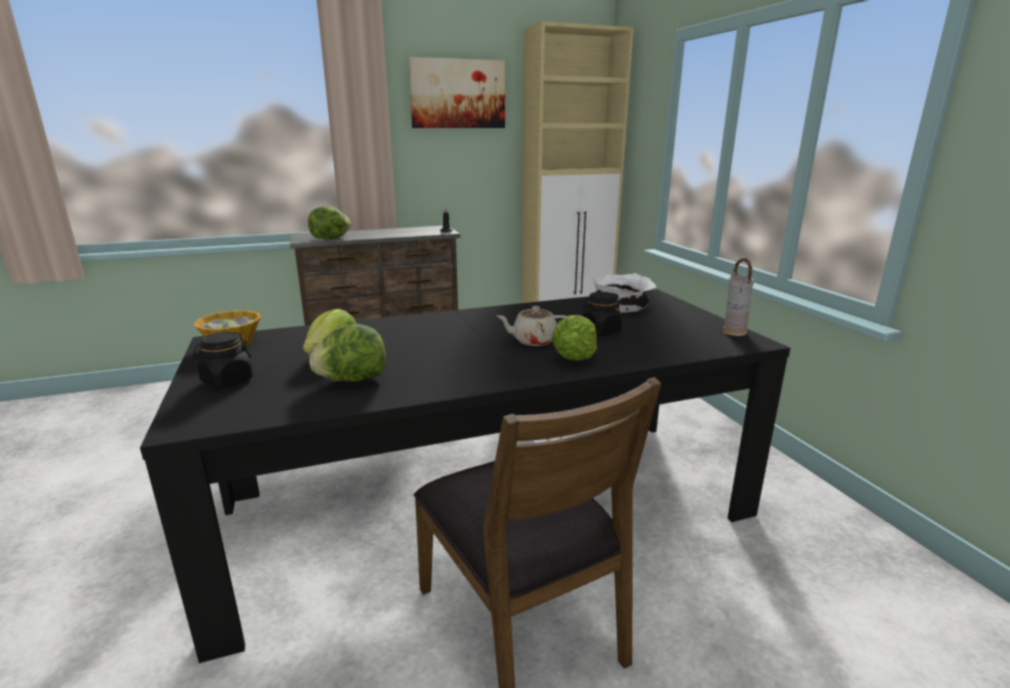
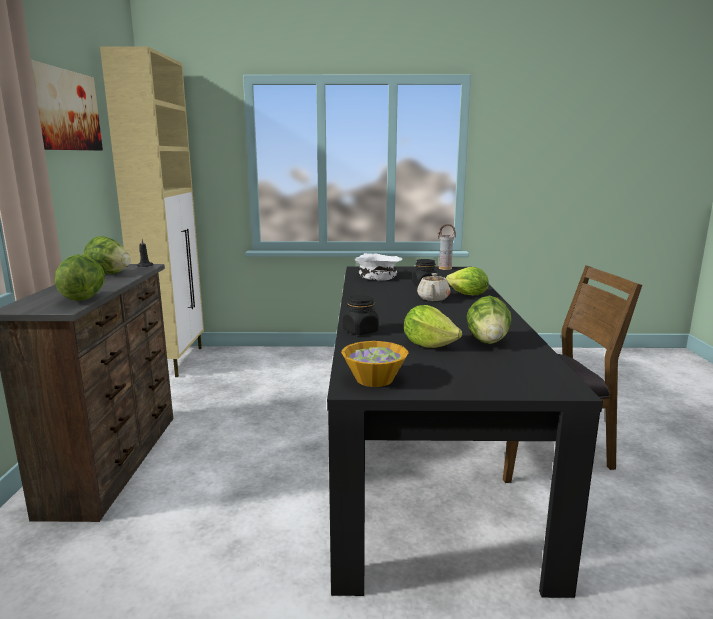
camera: 70 degrees left, 5 degrees down
(227, 381) = (476, 378): black jar -> black jar (361, 331)
(411, 230) = (109, 273): none -> lettuce

